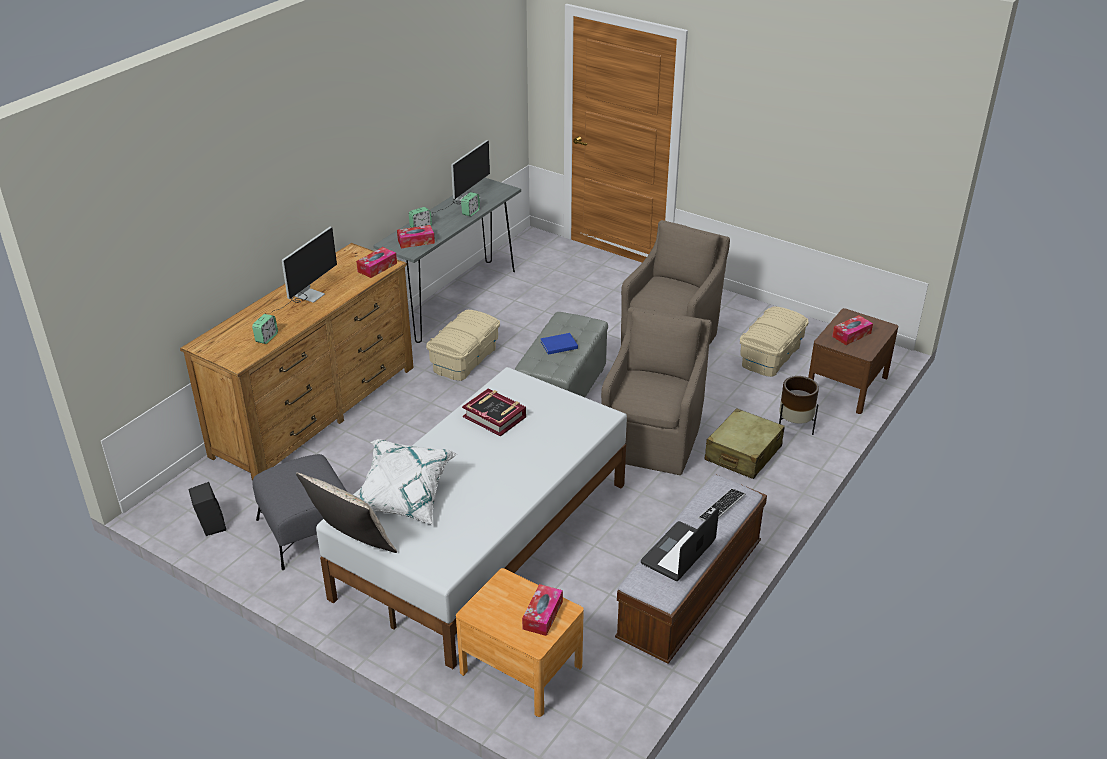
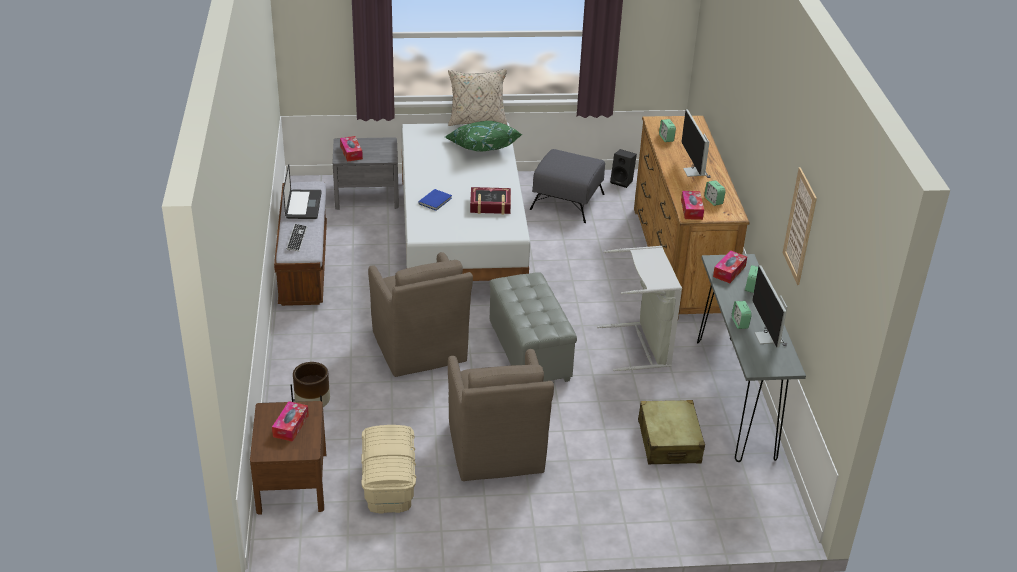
camera: 140 degrees right, 0 degrees up
(345, 266) = (713, 201): none -> alarm clock
(403, 497) = (482, 147): white pillow -> green pillow
(426, 121) = (799, 226): none -> picture
(464, 359) = (642, 346): beige storage box -> grey laundry basket
(521, 669) = (367, 195): brown nightstand -> grey nightstand
(558, 345) = (532, 300): blue book -> blue book (436, 201)
(743, 454) = (339, 369): beige suitcase -> beige suitcase (669, 441)

